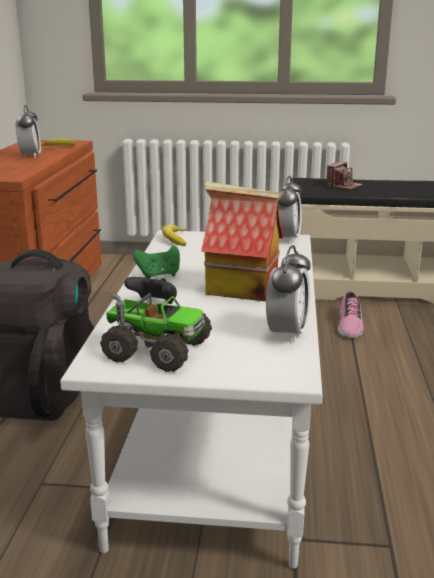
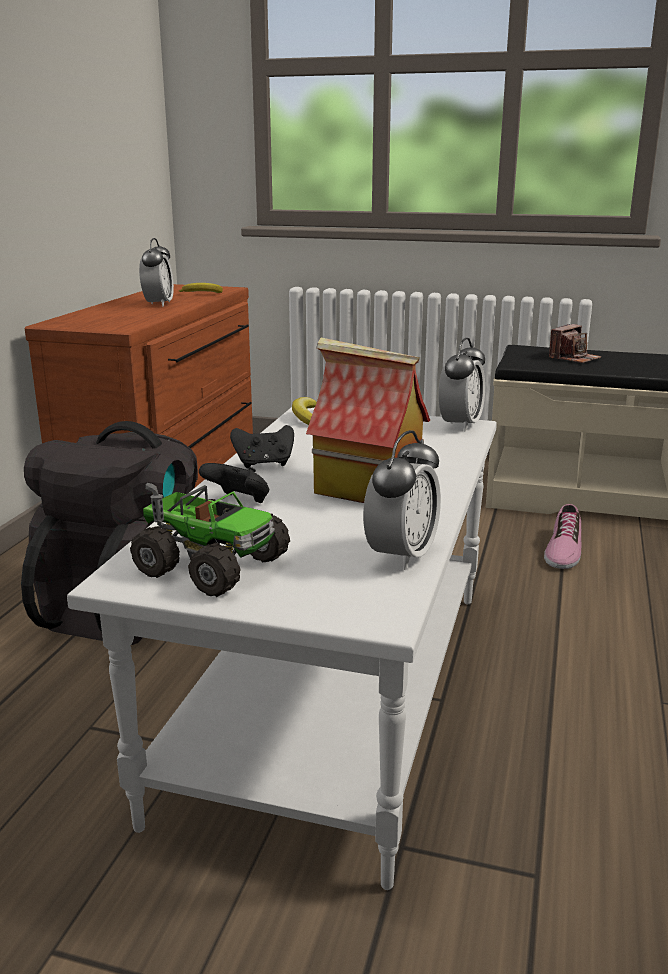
camera: 10 degrees right, 0 degrees up
(159, 275) = (264, 464): green game controller -> black game controller

